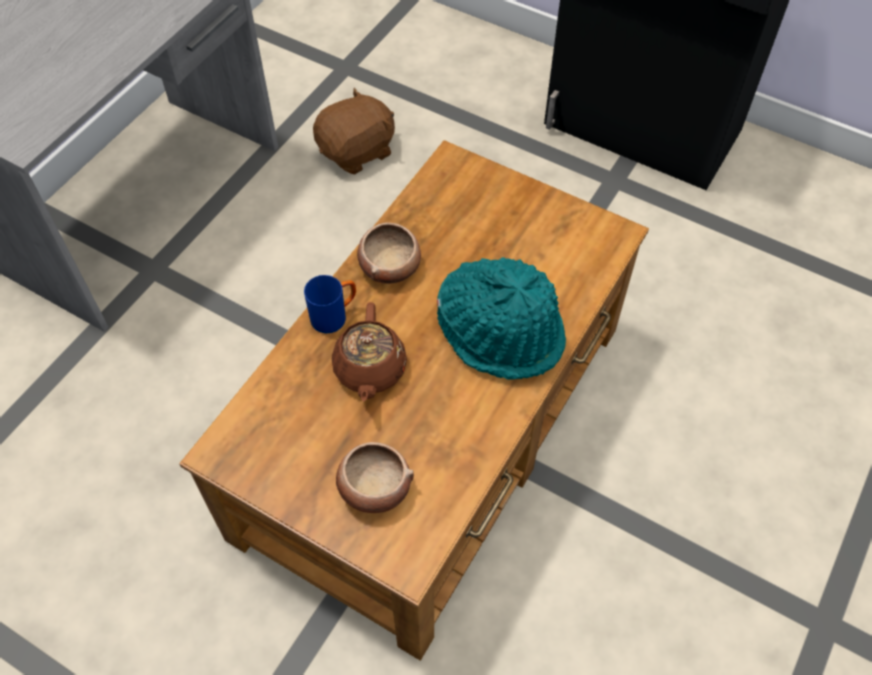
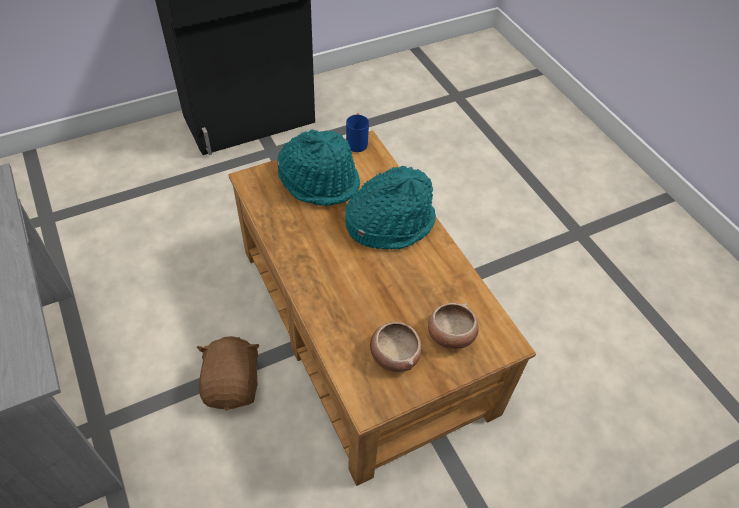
camera: 60 degrees left, 5 degrees down
(334, 315) = (314, 293): blue mug -> blue mug (356, 142)
(357, 152) = (125, 252): brown plush toy -> brown plush toy (233, 384)
(369, 370) = (368, 296): brown teapot -> none
(390, 266) = (300, 247): bowl -> bowl (394, 354)
(507, 225) = (320, 181): none -> turquoise hat

